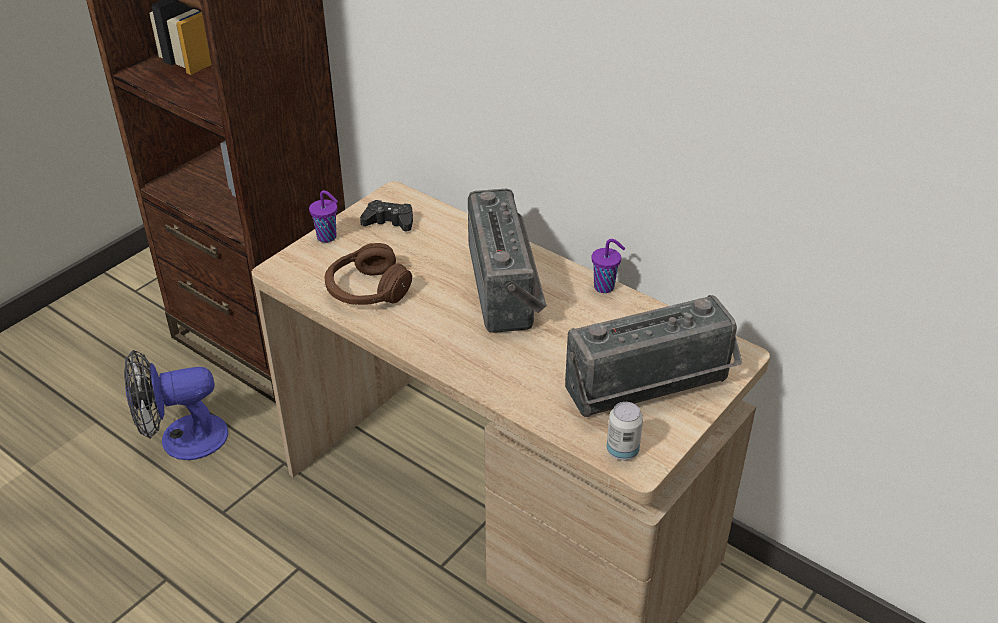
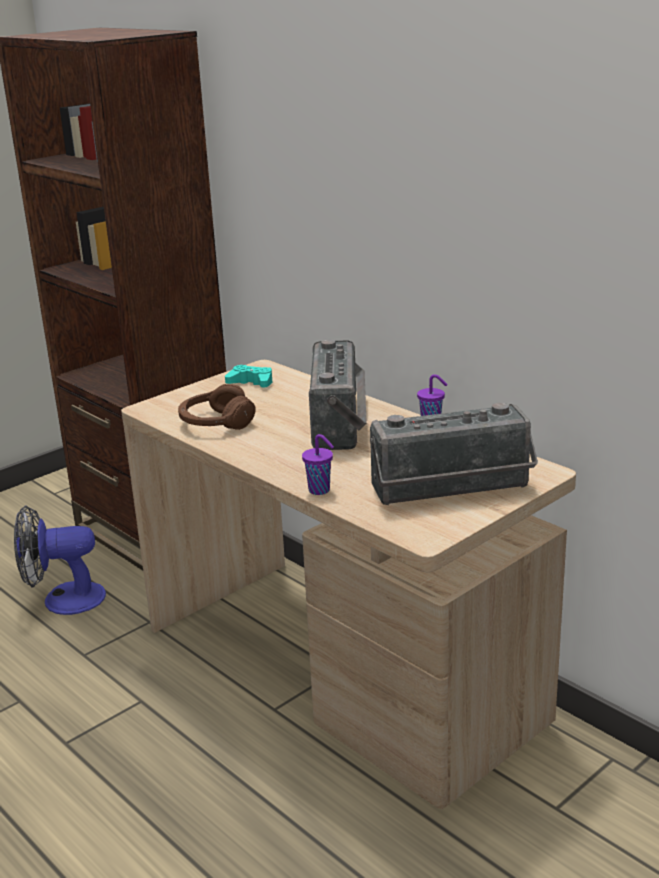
camera: 10 degrees right, 15 degrees down
(328, 237) = (194, 390): purple cup -> purple cup (320, 490)
(389, 222) = (251, 383): black game controller -> turquoise game controller
(622, 451) = (413, 529): can -> none

